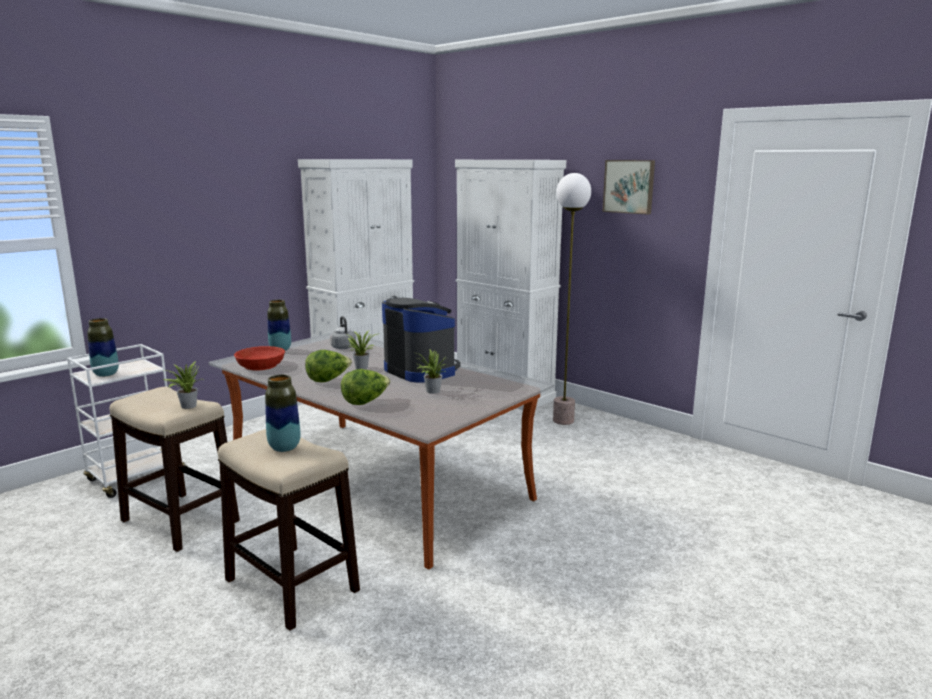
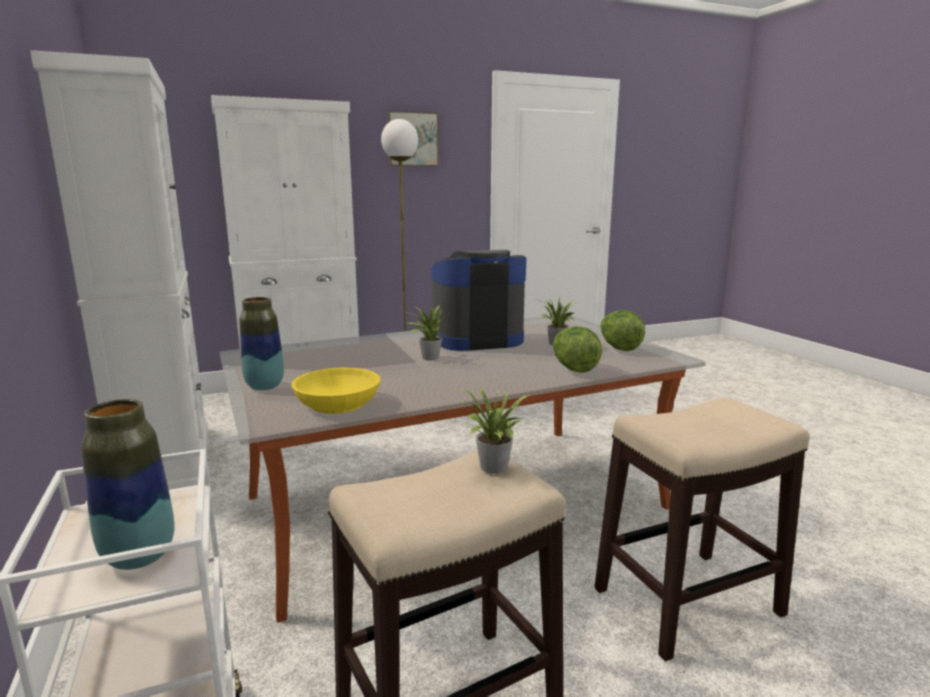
camera: 65 degrees left, 0 degrees up
(260, 365) = (337, 403): red bowl -> yellow bowl
(284, 448) = (702, 421): vase -> none
(328, 380) = (466, 375): lettuce -> lettuce (619, 348)
(343, 347) = (317, 356): grey kettle -> none

